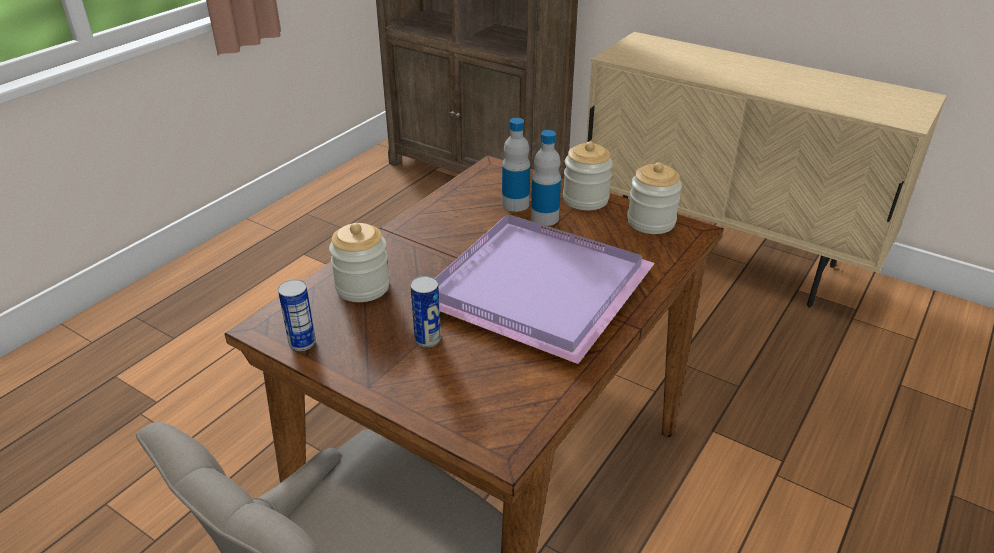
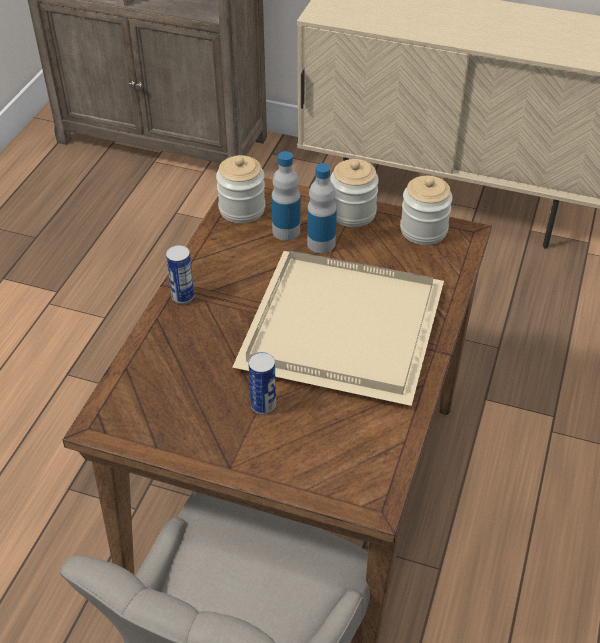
camera: 15 degrees left, 10 degrees up
(302, 343) = (145, 434): can -> can (183, 297)
(362, 287) = (175, 359): jar -> jar (242, 209)
(531, 288) = (338, 330): purple tray -> beige tray

